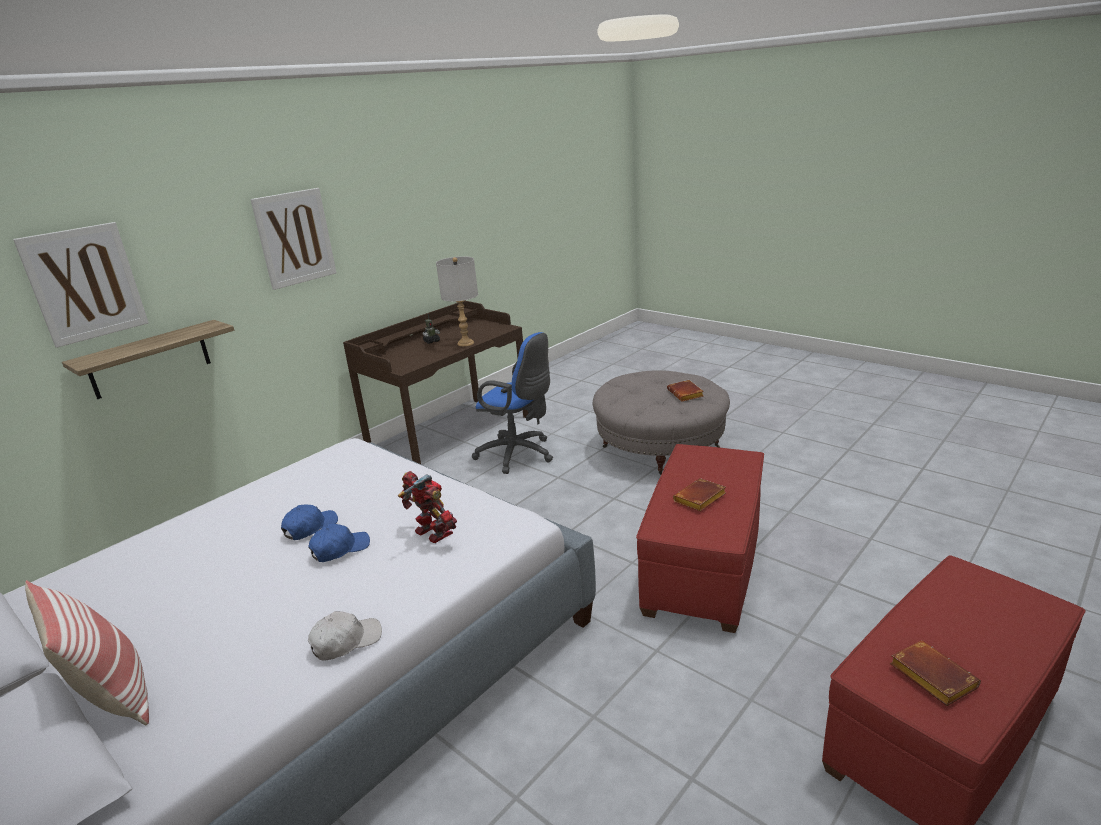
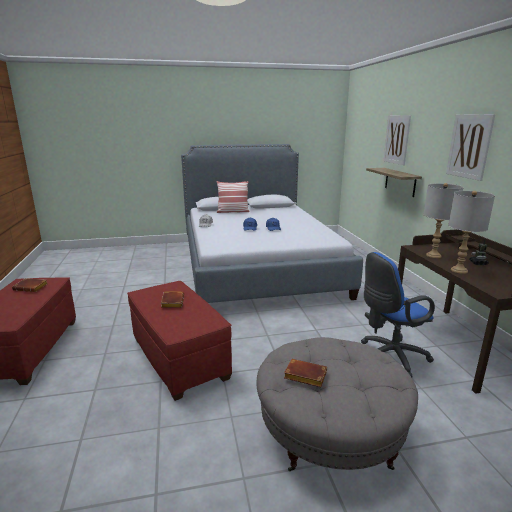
camera: 125 degrees right, 5 degrees down
(426, 357) = (433, 255): none -> grey table lamp
(431, 534) = (233, 236): toy robot -> none

